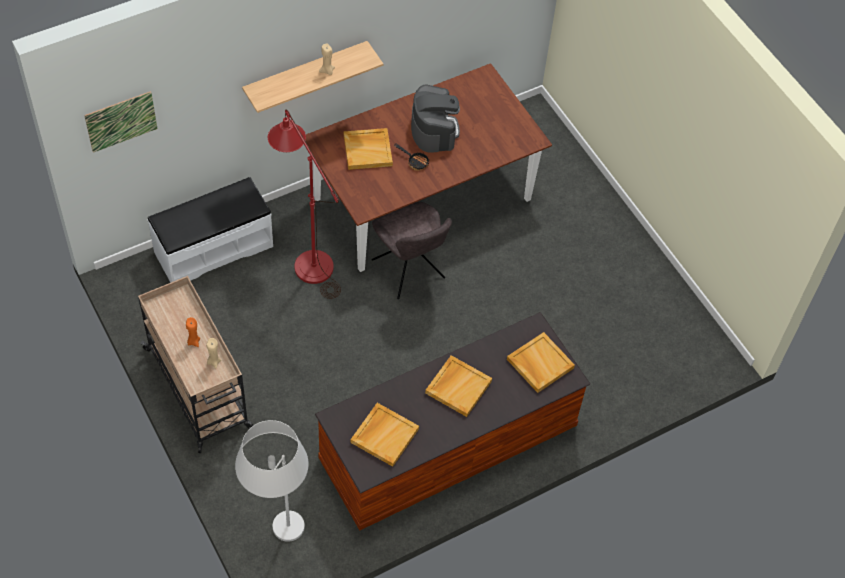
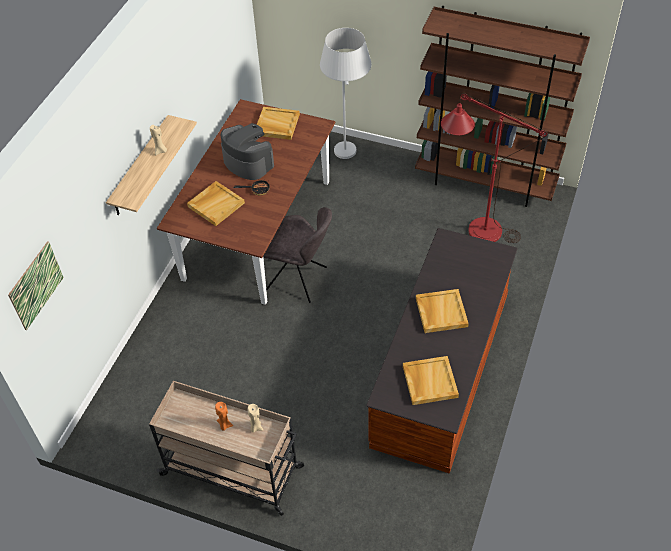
camera: 35 degrees left, 5 degrees down
(213, 249) = (141, 366): white bench -> none
(279, 541) = (404, 528): white floor lamp -> white floor lamp (347, 159)
(308, 259) = (219, 322): red floor lamp -> red floor lamp (475, 229)
(539, 363) = (474, 258): beige tray -> beige tray (276, 125)
(676, 307) = (485, 182): none -> brown bookcase

